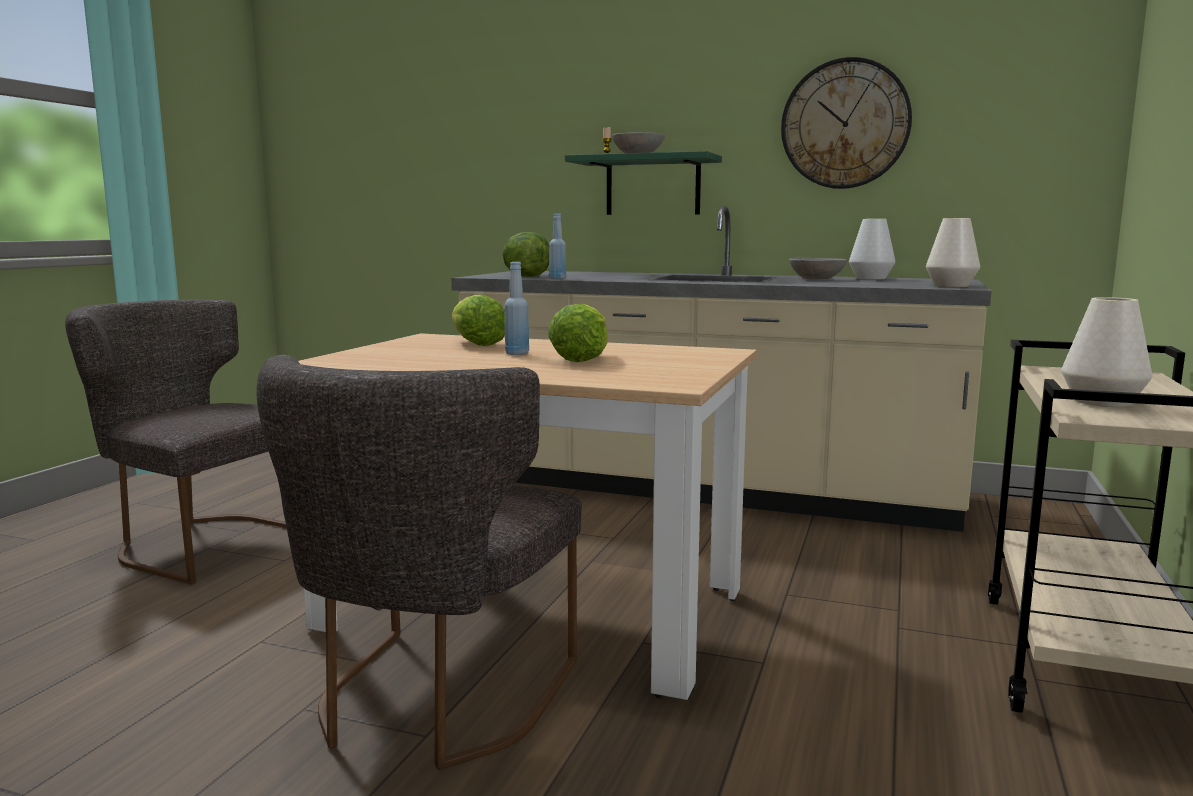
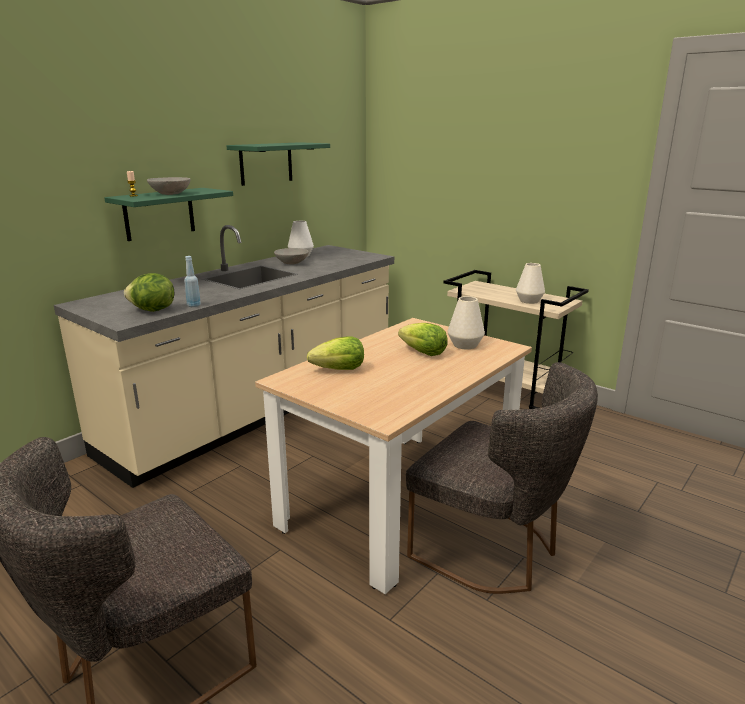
camera: 70 degrees left, 10 degrees up
(517, 354) = (391, 364): blue bottle -> none
(845, 124) = (266, 163): wall clock -> green shelf
(951, 286) = (365, 255): white vase -> white vase (465, 345)

